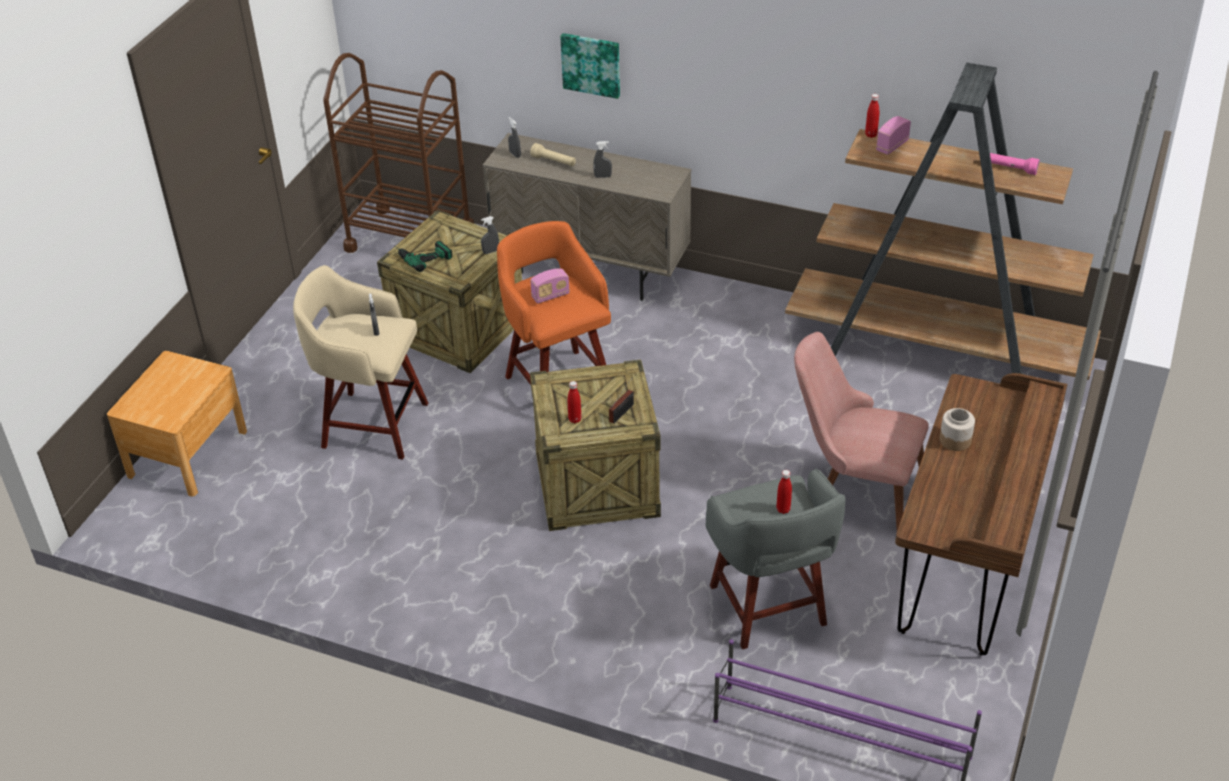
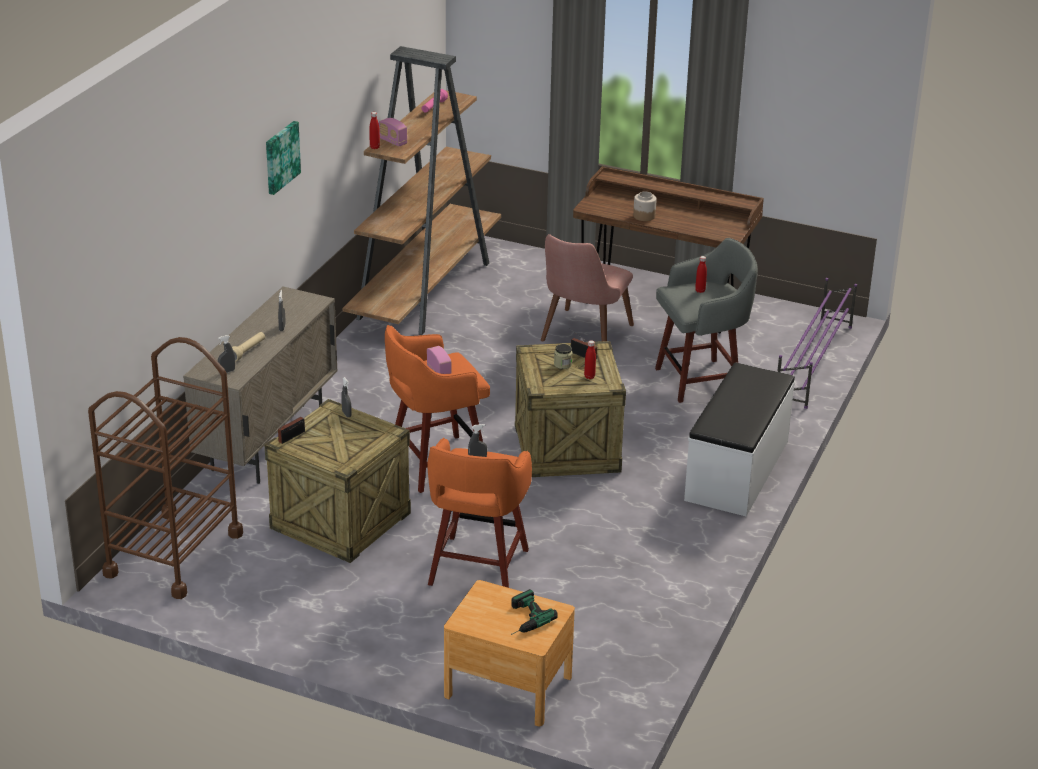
camera: 90 degrees left, 10 degrees down
(371, 424) = (477, 569): beige stool -> orange stool
(421, 255) = (342, 452): power drill -> power drill (522, 619)
(451, 224) = (293, 436): none -> radio
(556, 640) = (738, 470): none -> white bench
(591, 64) = (220, 249): picture -> picture (281, 157)
(601, 397) = (562, 364): none -> jar

